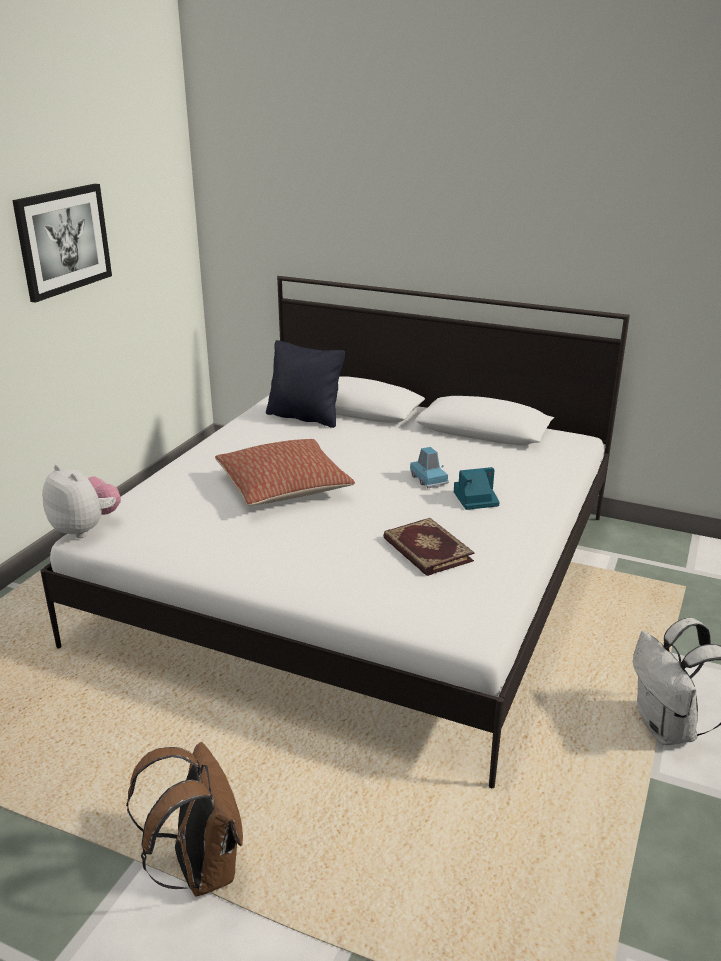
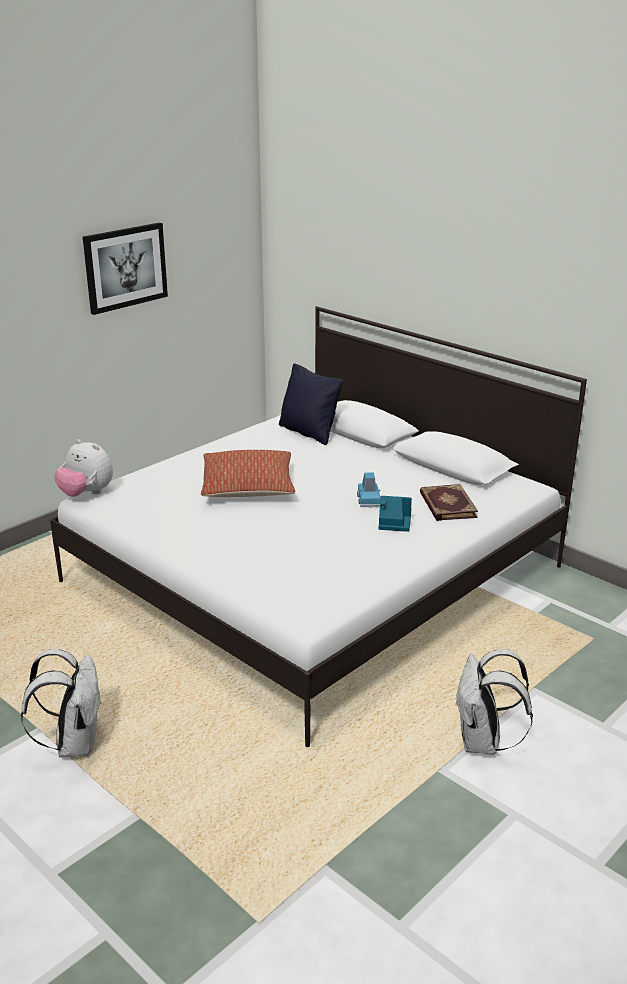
camera: 20 degrees right, 0 degrees up
(85, 529) = (86, 494): plush toy -> plush toy turned 150 degrees clockwise
(200, 868) = (74, 743): brown backpack -> white backpack
(426, 550) = (320, 554): book -> book (446, 505)

